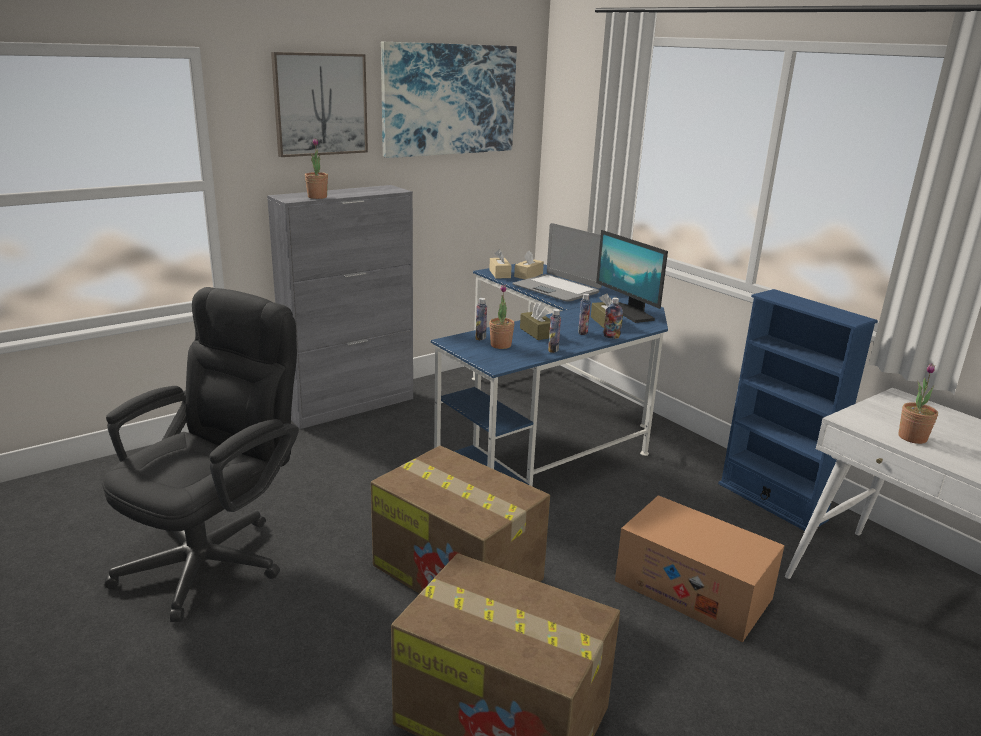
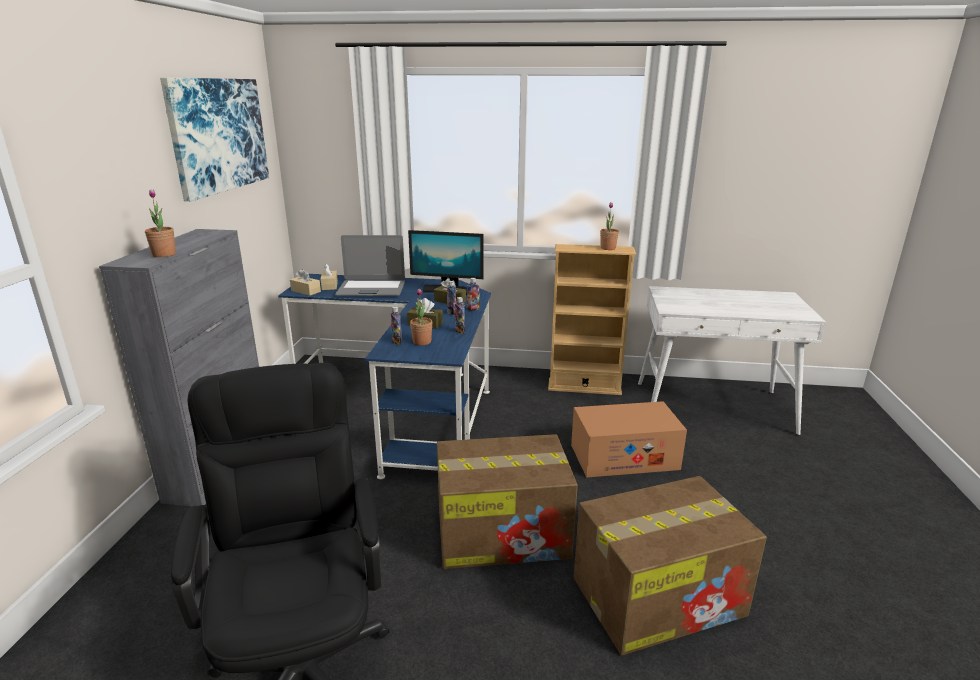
camera: 45 degrees left, 0 degrees up
(320, 104) = (123, 152): picture -> none
(771, 502) = (584, 387): blue bookcase -> beige bookcase
(912, 437) = (704, 308): potted plant -> potted plant (608, 248)

